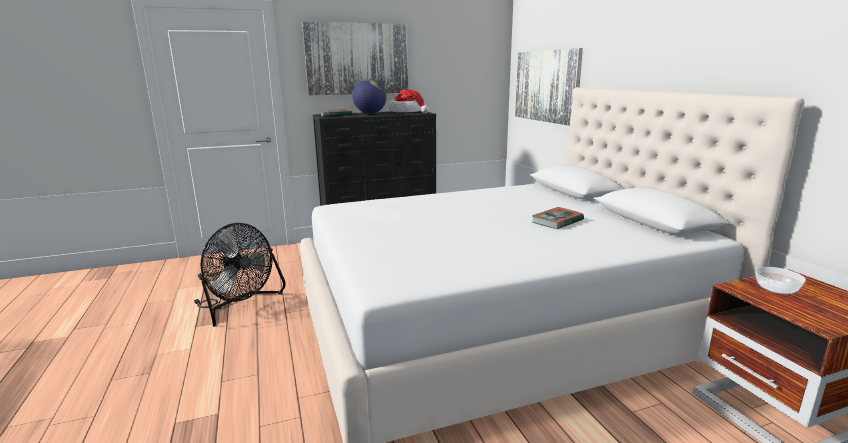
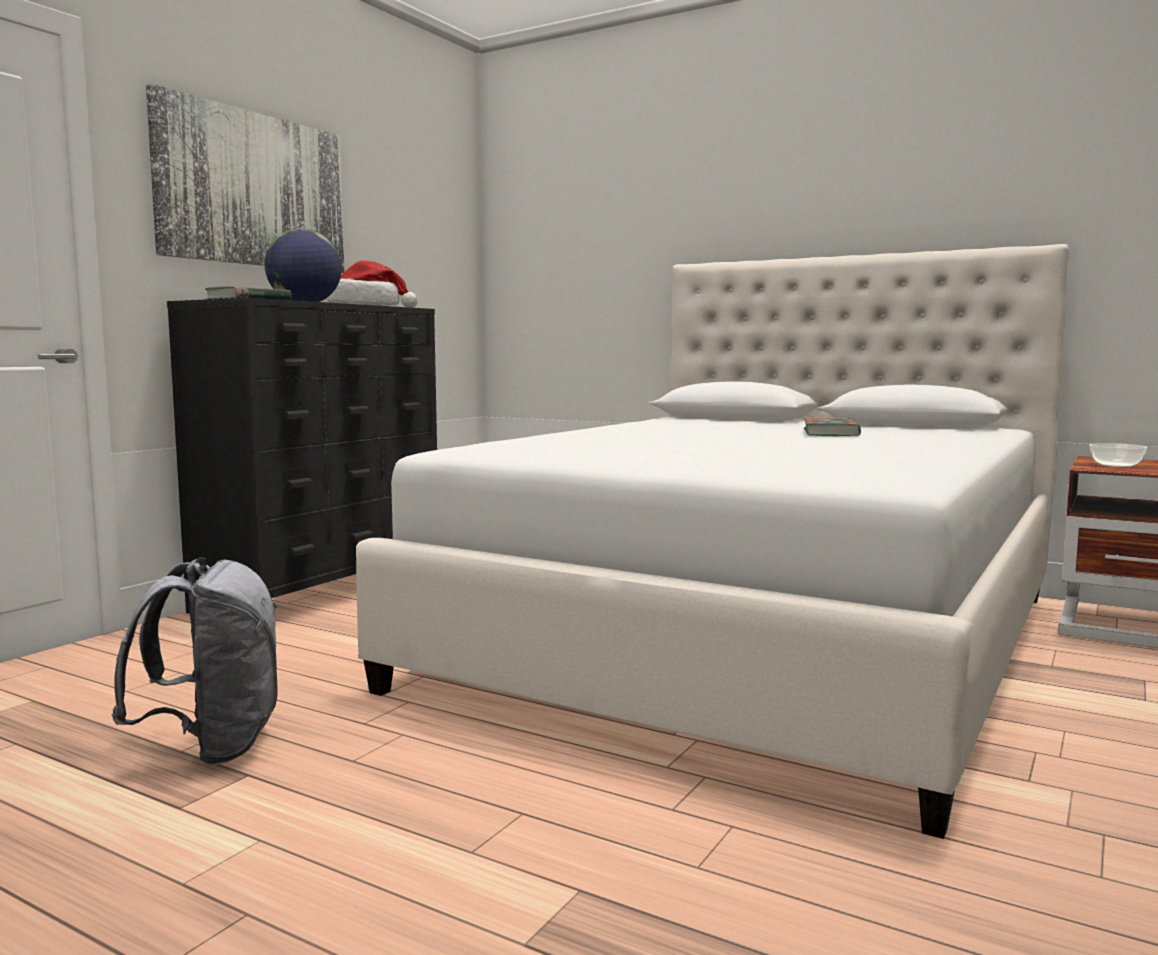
camera: 40 degrees left, 10 degrees down
(237, 306) = (213, 747): black fan -> grey backpack
(546, 86) = (587, 272): picture -> none

